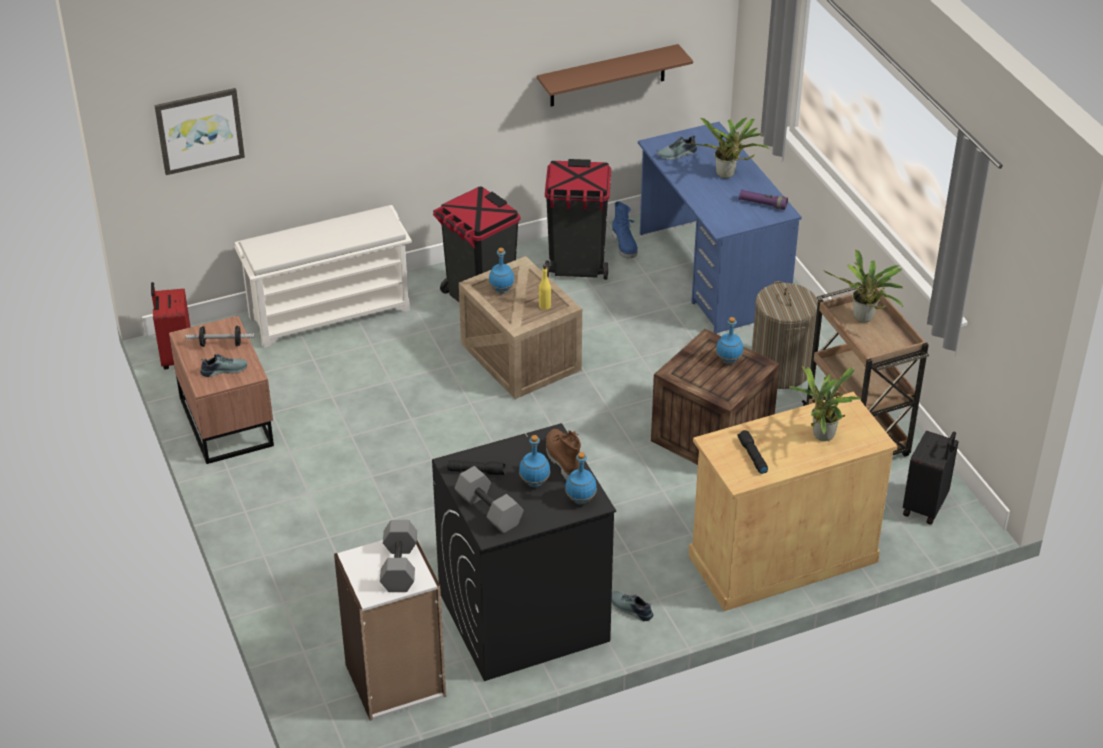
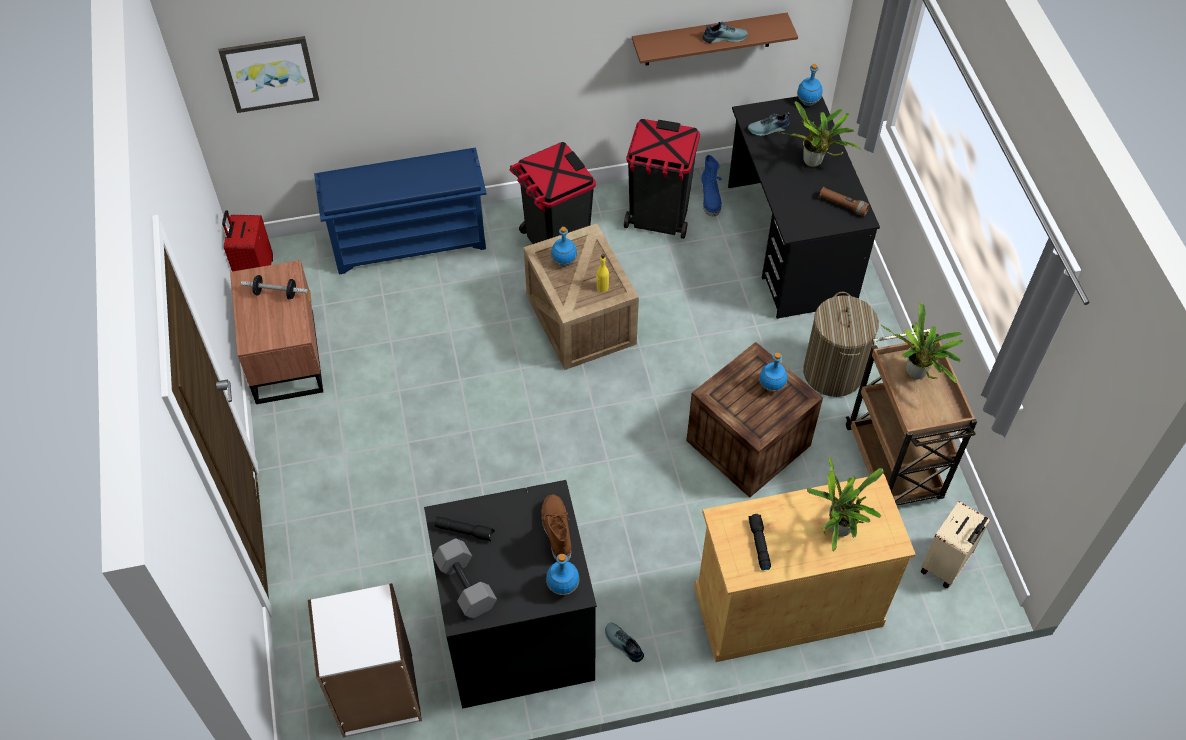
camera: 10 degrees right, 15 degrees up
(224, 369) = (271, 325): shoe -> shoe (724, 37)
(330, 313) = (410, 241): white shoe rack -> blue shoe rack
(400, 567) = (369, 628): grey dumbbell -> none
(535, 483) = (521, 555): blue bottle -> blue bottle (808, 102)
(712, 273) = (789, 244): blue desk -> black desk
(762, 204) = (843, 205): purple flashlight -> brown flashlight
(926, 507) = (946, 565): black suitcase -> beige suitcase

